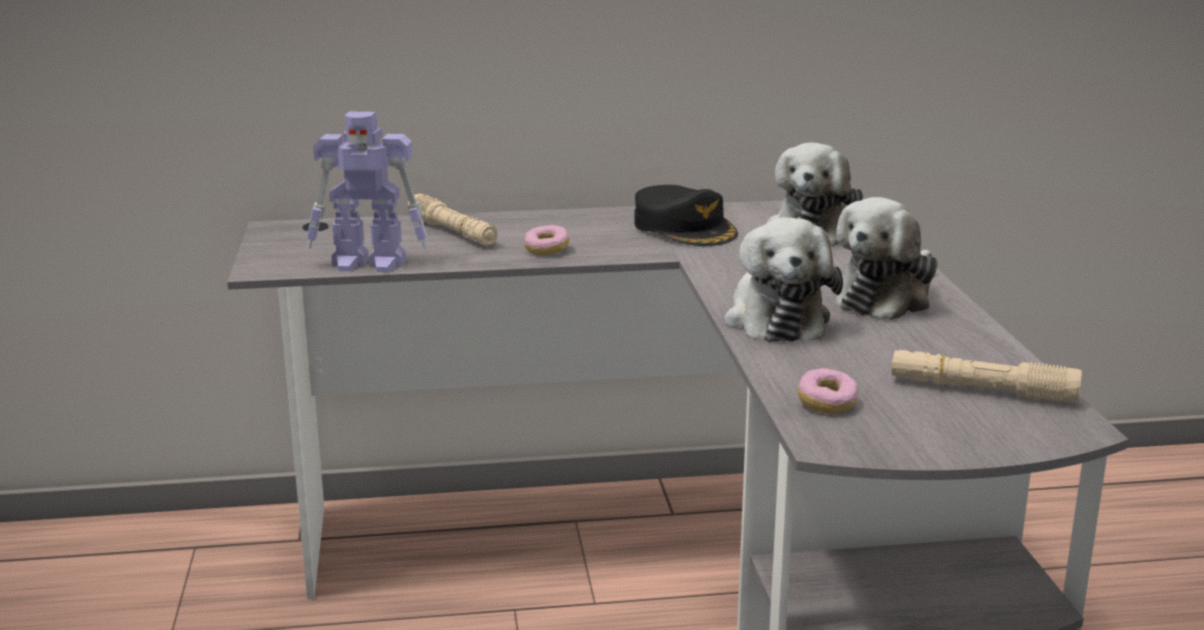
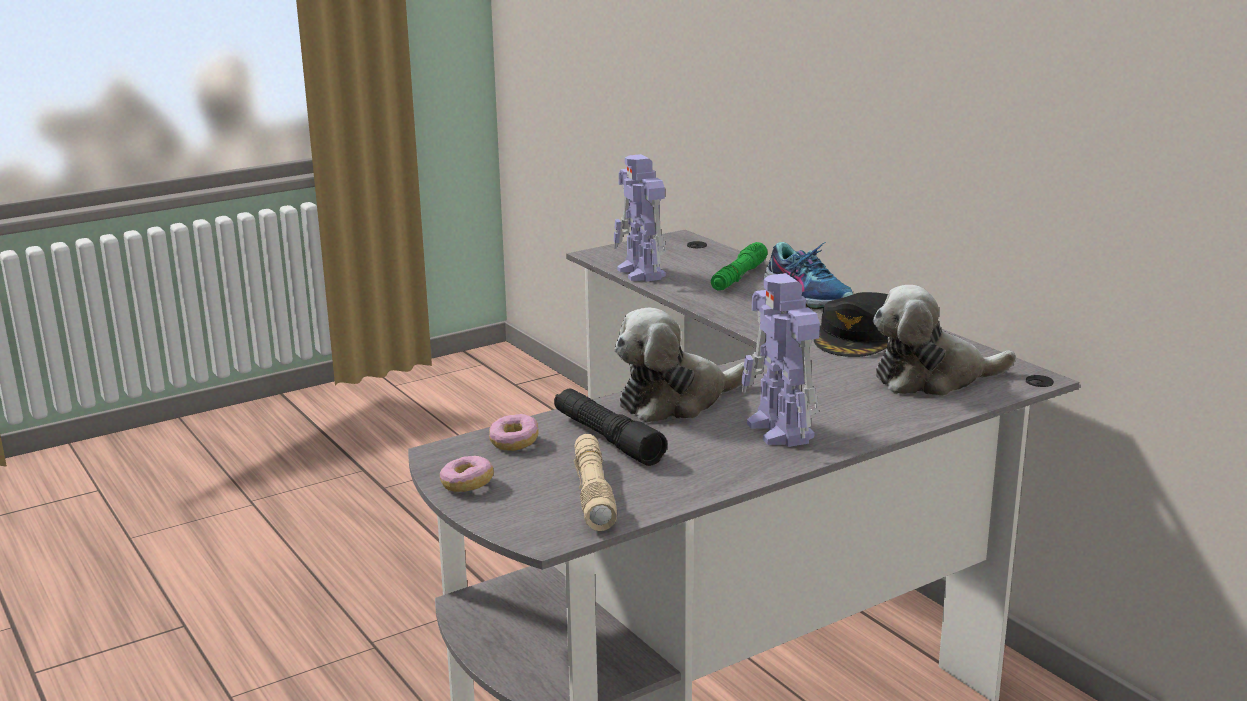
camera: 65 degrees right, 0 degrees up
(453, 232) = (738, 277): beige flashlight -> green flashlight
(546, 250) = (738, 308): donut -> donut (467, 485)
(549, 221) = (808, 295): none -> shoe
(849, 362) = (607, 438): none -> black flashlight
(886, 297) = (781, 431): plush toy -> toy robot

